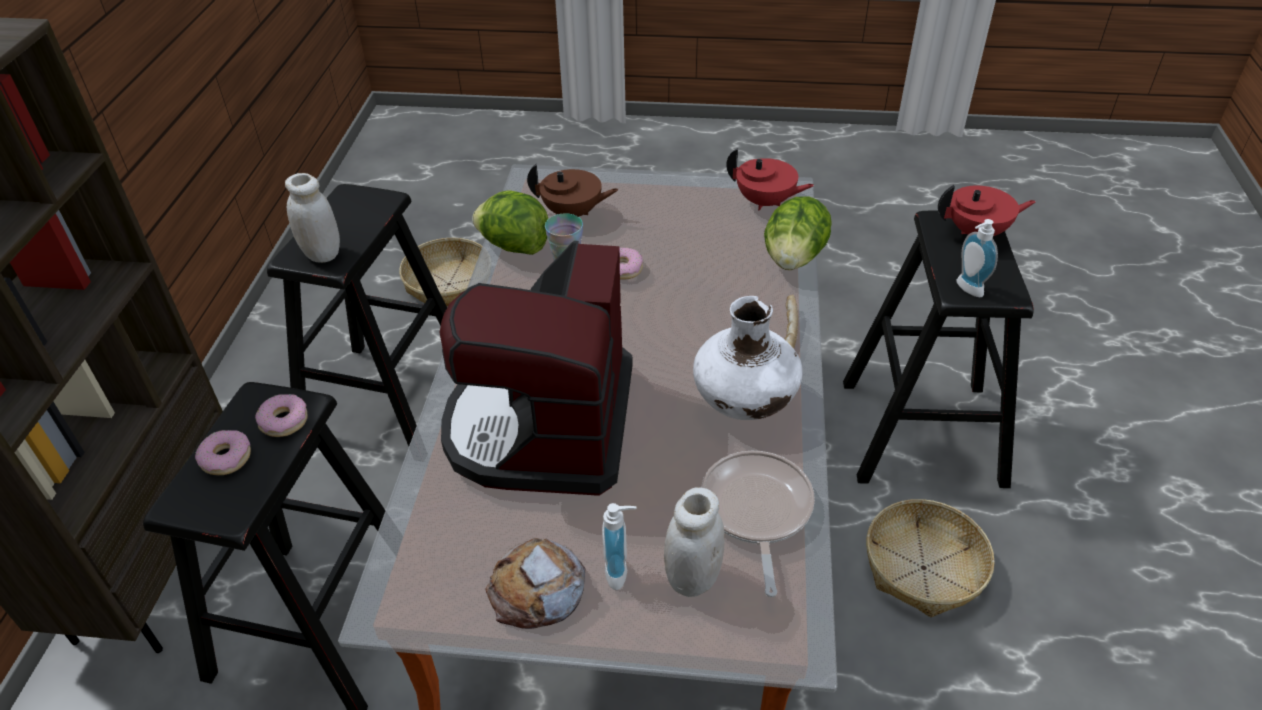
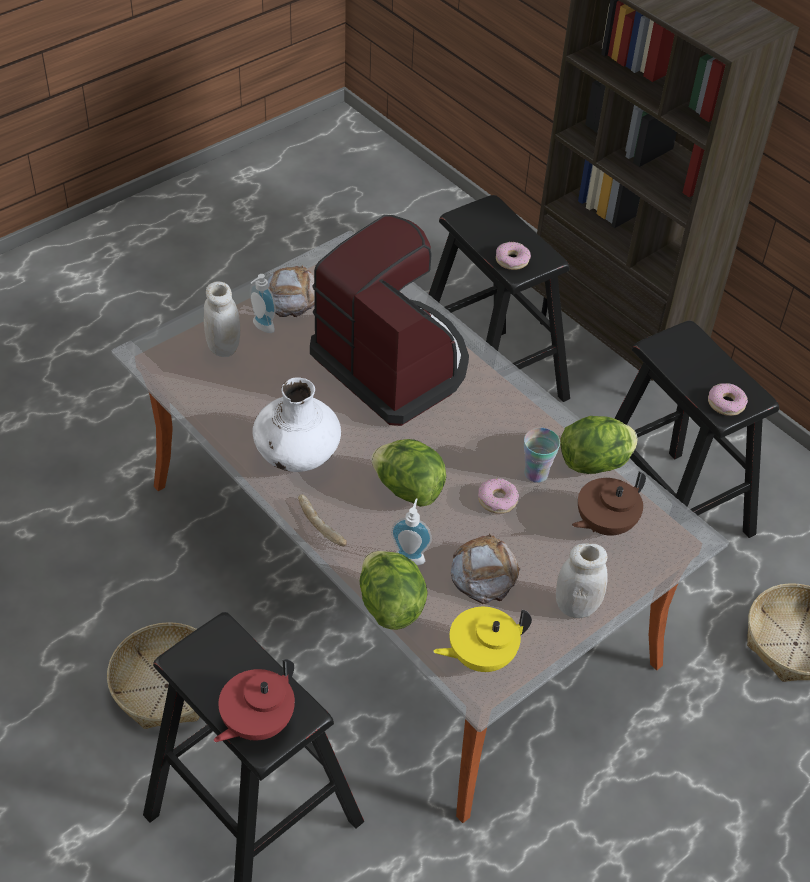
camera: 130 degrees right, 5 degrees up
(226, 458) = (507, 232): donut -> donut (726, 404)
(322, 254) = (677, 347): white jar -> white jar (576, 606)
(681, 317) = (408, 489): none -> lettuce
(700, 237) = (483, 573): none -> bread
(756, 511) = (224, 398): frying pan -> none
(765, 202) = (480, 656): red teapot -> yellow teapot
(966, 289) = (218, 640): soap dispenser -> soap dispenser (410, 555)

